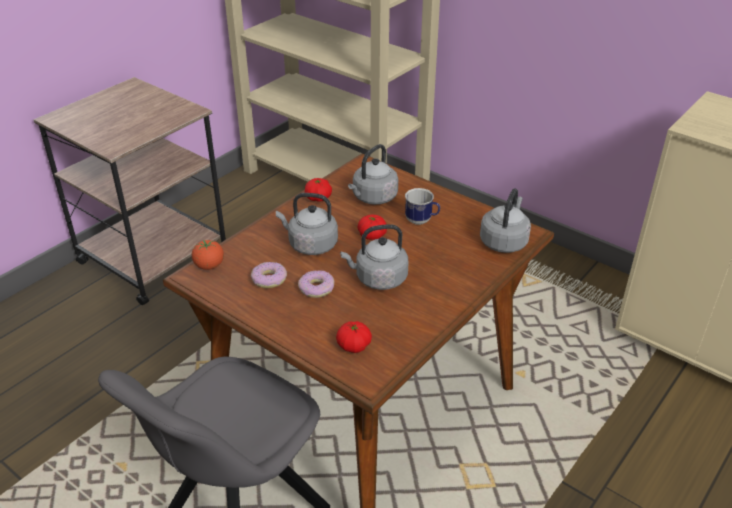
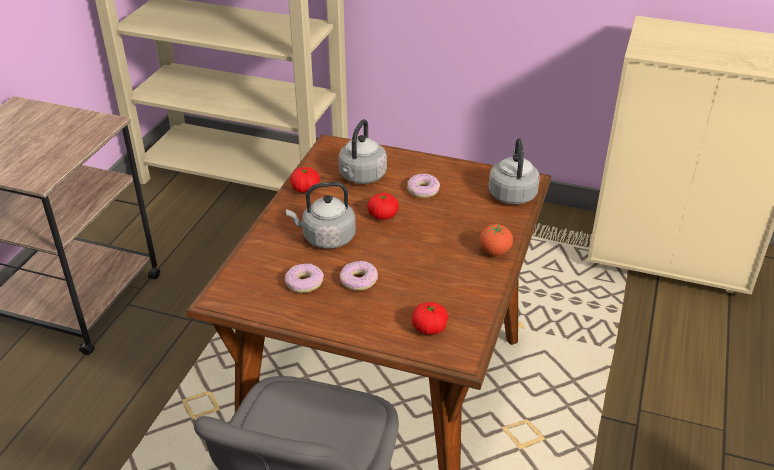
camera: 20 degrees left, 0 degrees up
(209, 266) = (231, 284): tomato -> tomato (494, 251)
(378, 279) = (414, 257): grey kettle -> none
(422, 221) = (423, 190): mug -> donut

